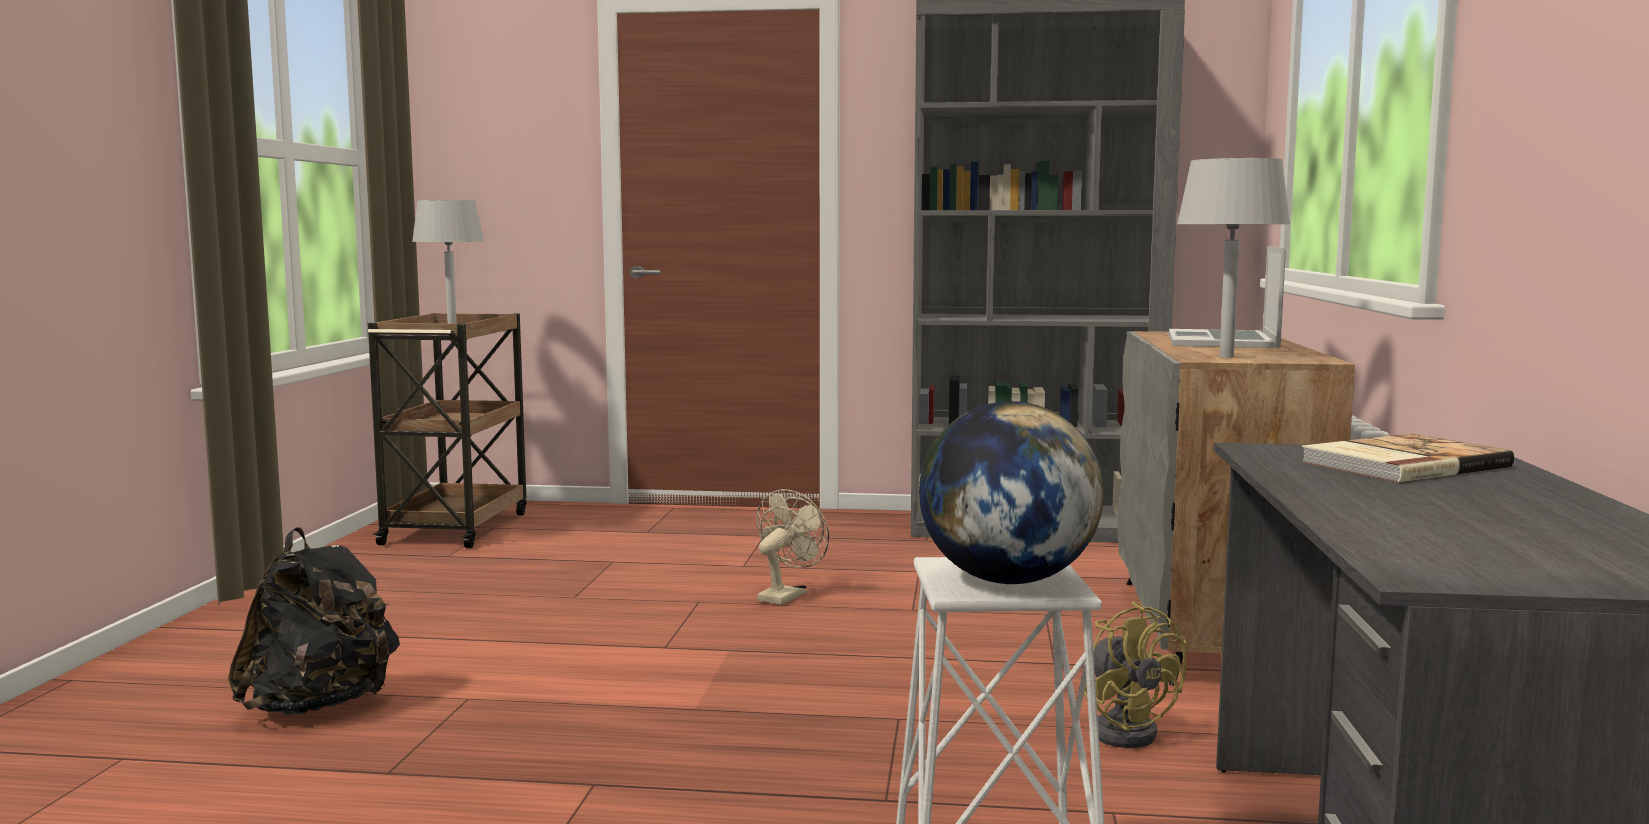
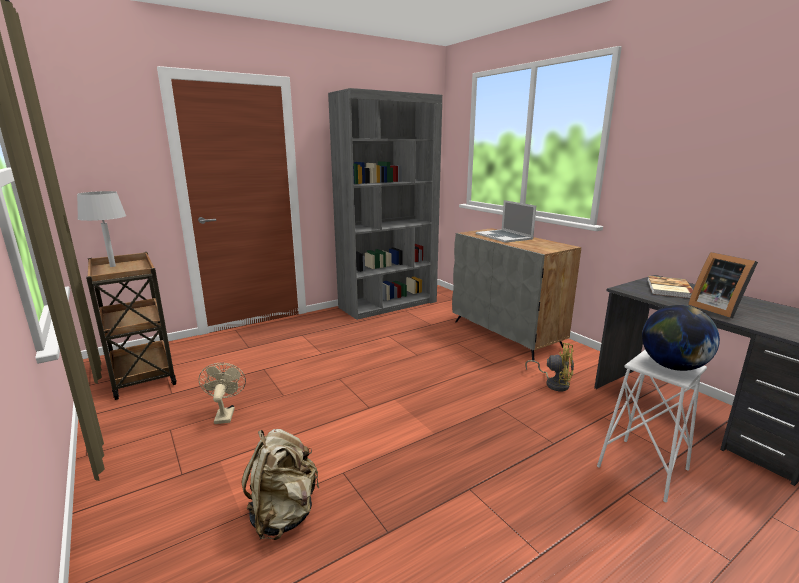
camera: 40 degrees left, 10 degrees up
(320, 706) = (283, 514): black backpack -> beige backpack
(786, 595) = (365, 363): beige fan -> beige fan (225, 414)
(1226, 357) = (543, 248): grey table lamp -> none
(1374, 499) = (716, 309): none -> picture frame

